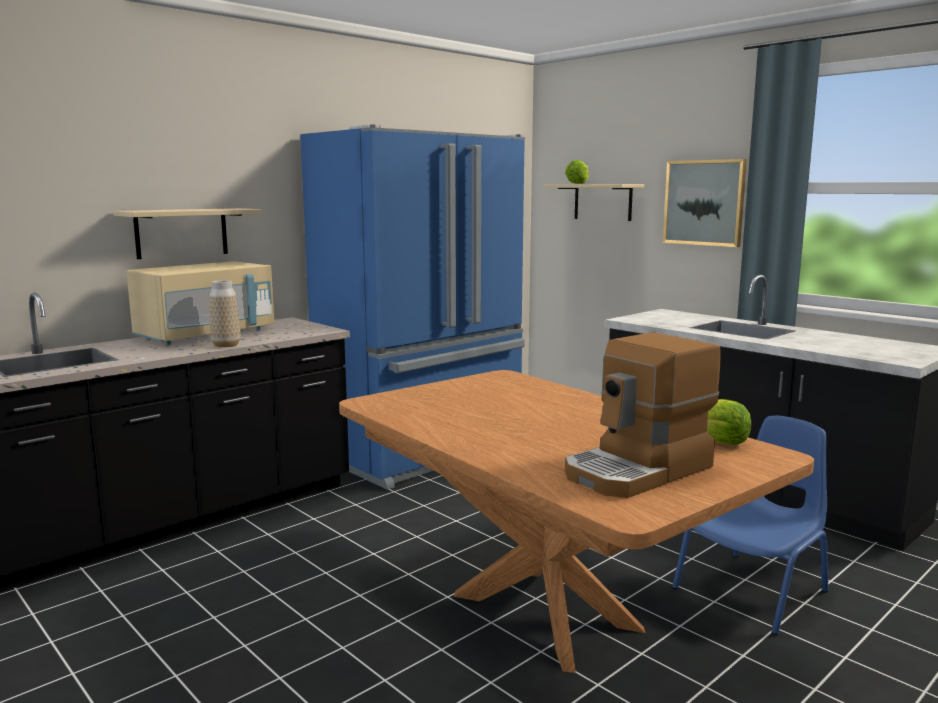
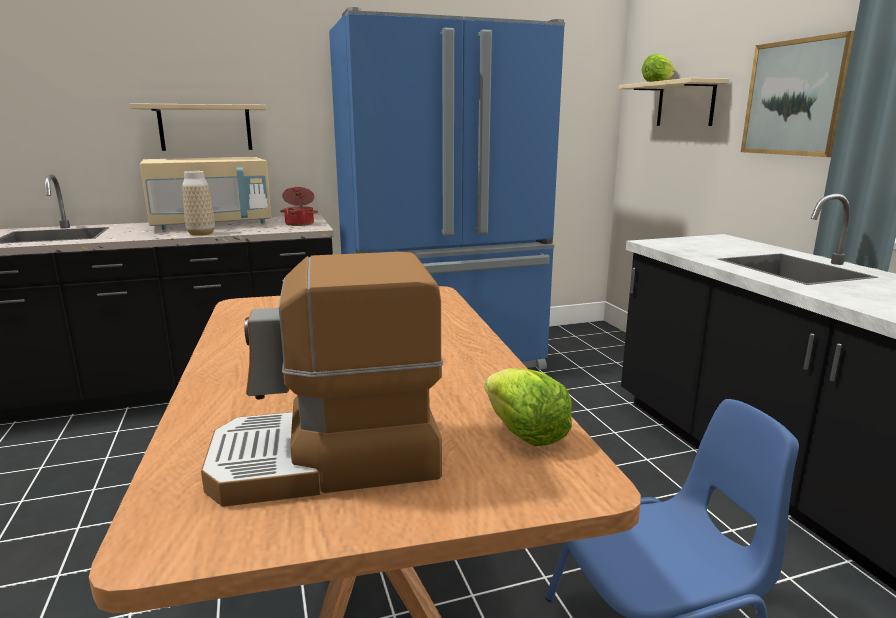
camera: 25 degrees right, 5 degrees up
(300, 327) = (300, 224): none -> cooking pot

